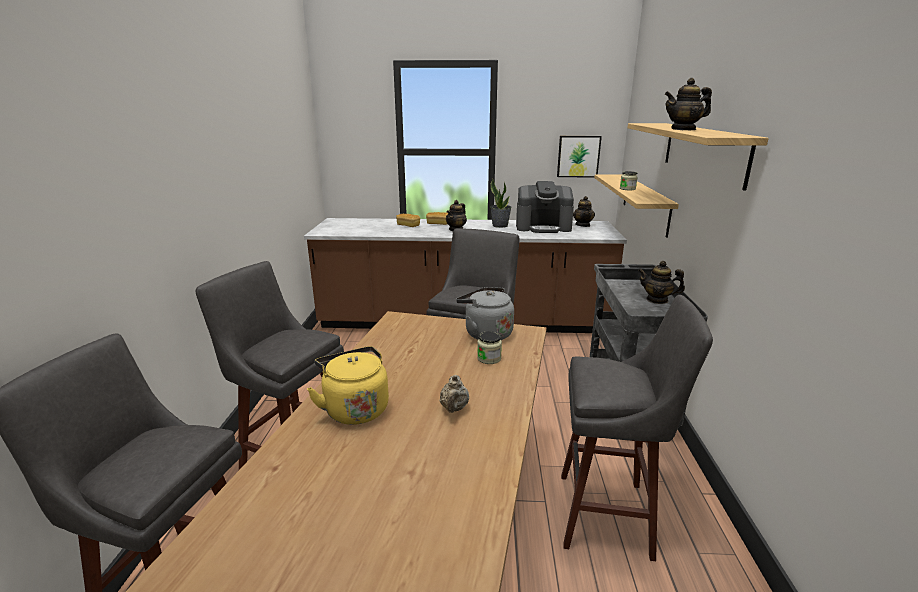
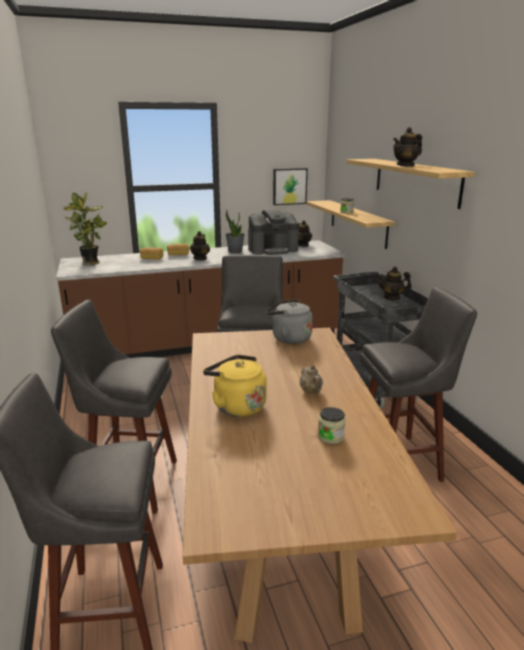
camera: 20 degrees left, 0 degrees up
(348, 225) = (91, 263): none -> potted plant
(489, 358) = (307, 355): jar -> jar (330, 436)

